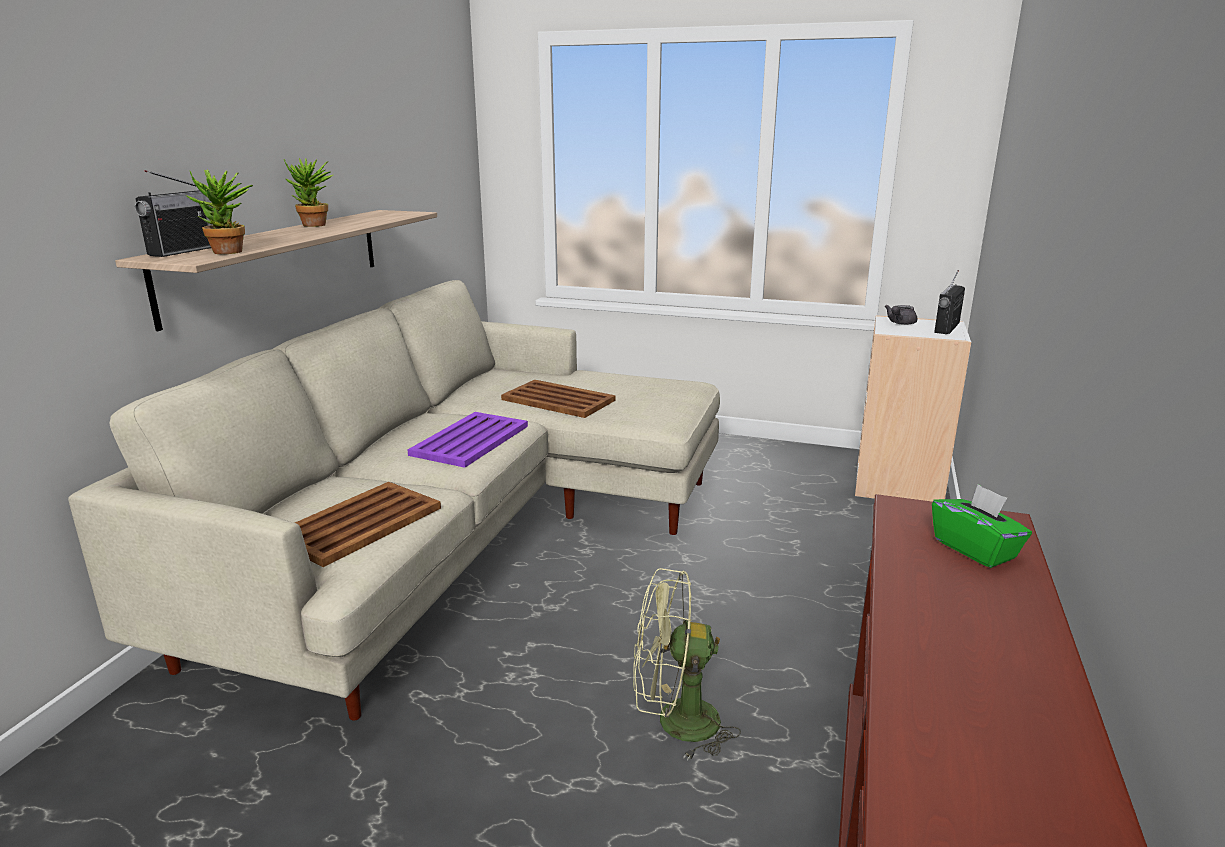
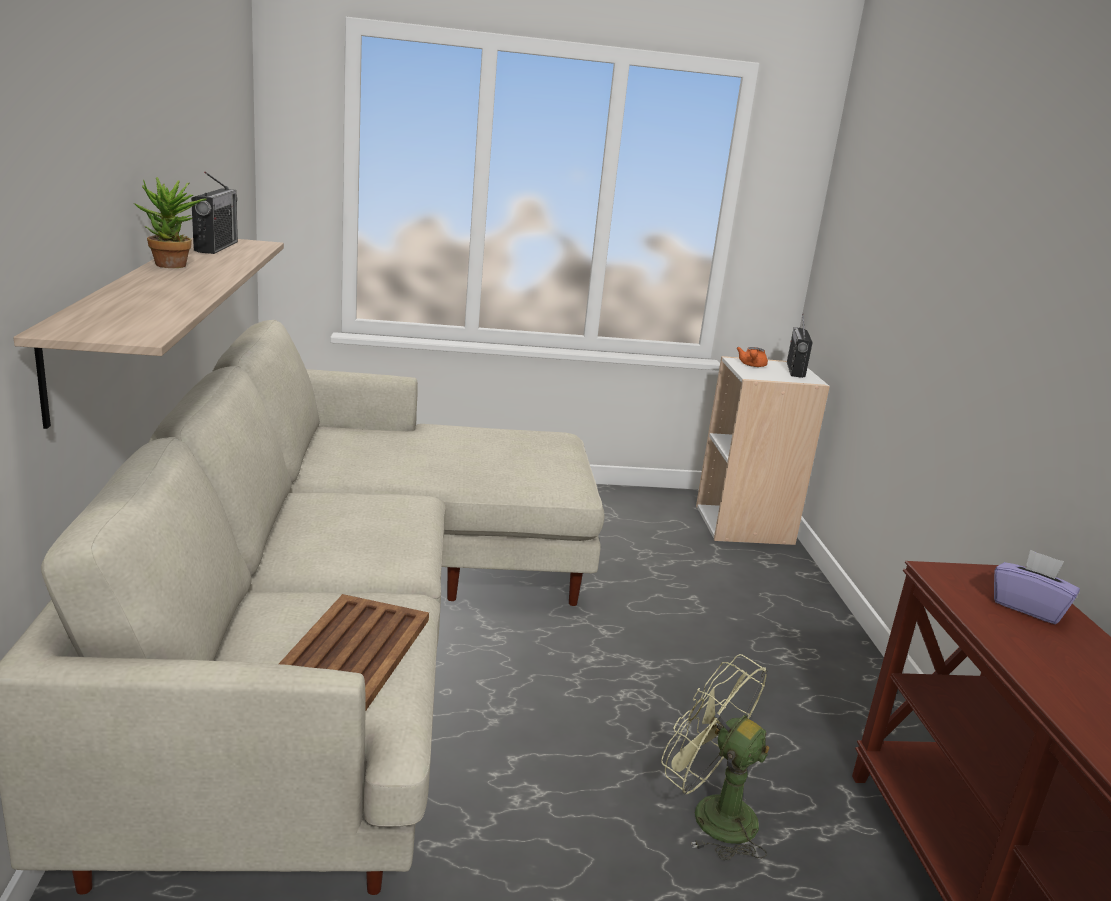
camera: 25 degrees left, 0 degrees up
(188, 250) = (89, 316): radio -> radio (216, 247)
(229, 253) = (162, 321): potted plant -> none
(469, 440) = (381, 528): purple tray -> none
(557, 400) = (431, 465): brown tray -> none
(674, 723) = (710, 814): green fan -> green fan turned 60 degrees clockwise
(900, 323) = (752, 365): grey teapot -> orange teapot
(975, 549) = (1028, 607): green tissue box -> purple tissue box

